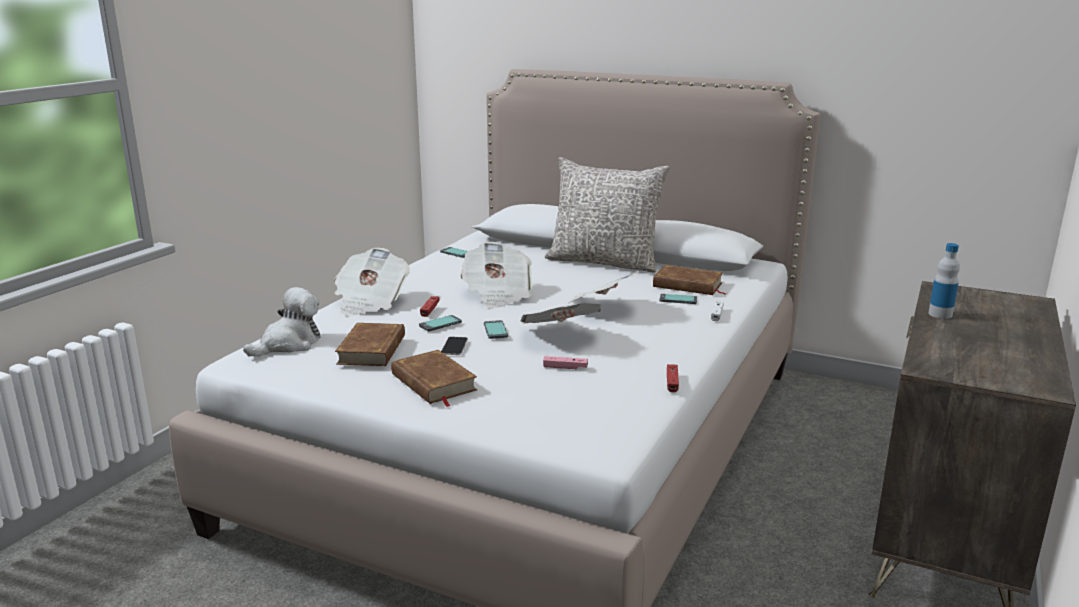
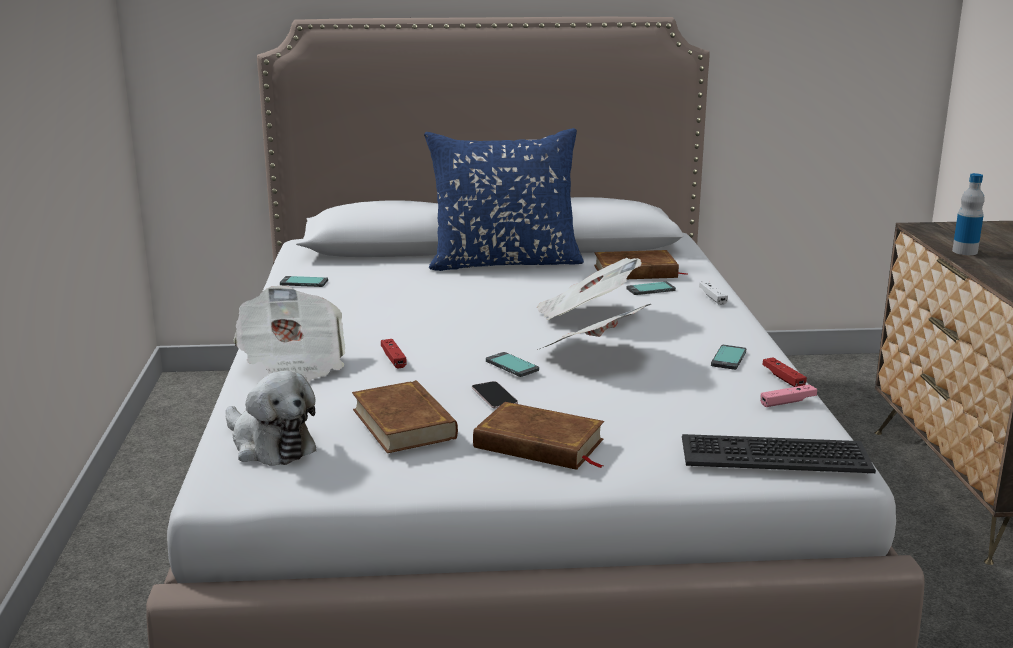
camera: 30 degrees left, 0 degrees up
(289, 344) = (269, 445): plush toy -> plush toy turned 120 degrees clockwise
(440, 324) = (437, 373): phone -> phone (729, 358)
(497, 294) = (444, 323): newspaper -> none
(565, 367) = (655, 389): pink game controller -> pink game controller (788, 402)
(572, 430) = (775, 455): none -> keyboard
(604, 262) = (504, 262): grey pillow -> blue pillow

